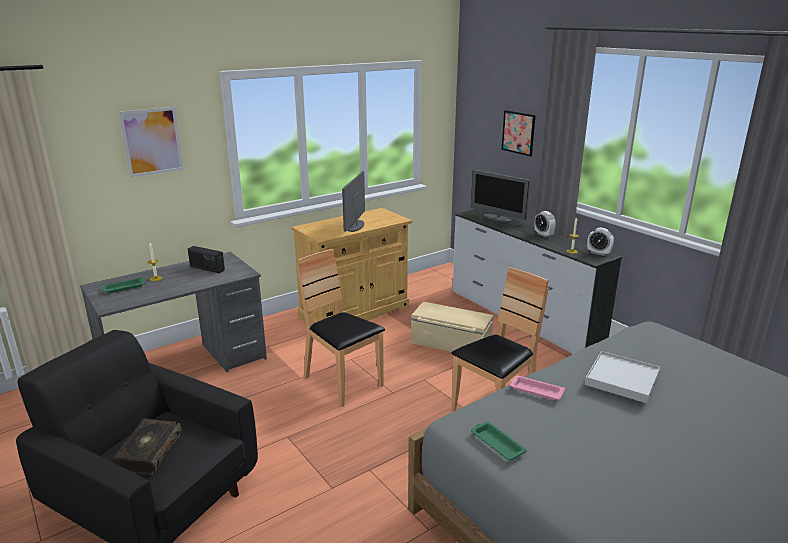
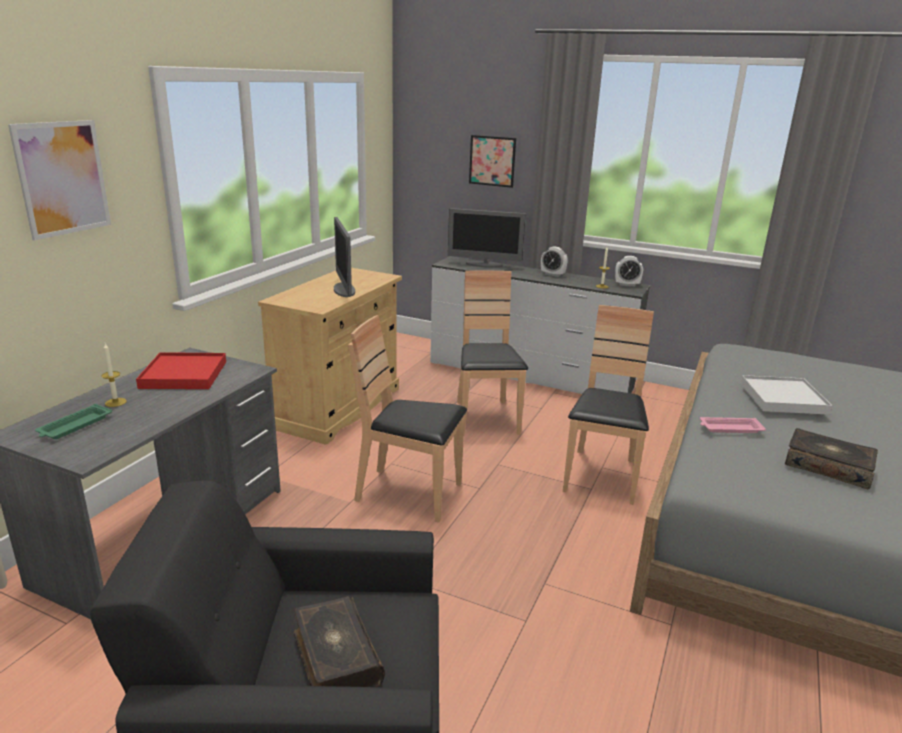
camera: 30 degrees left, 0 degrees up
(207, 268) = (184, 374): radio -> red tray
(450, 343) = (485, 418): beige storage box -> brown chair
(496, 443) = (767, 490): green tray -> none
(578, 443) = (827, 467): none -> book

